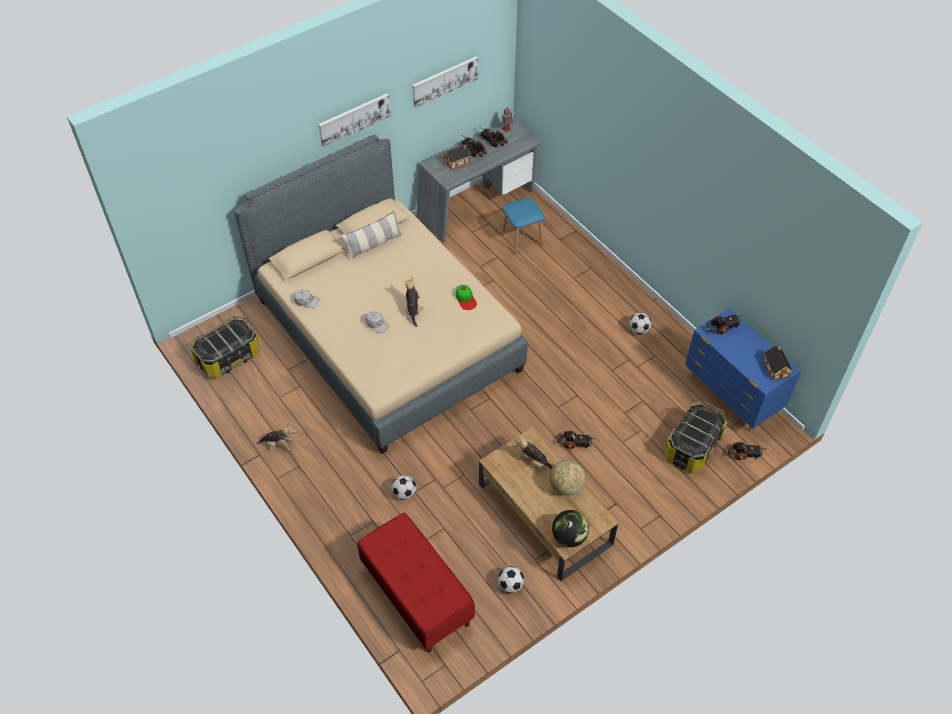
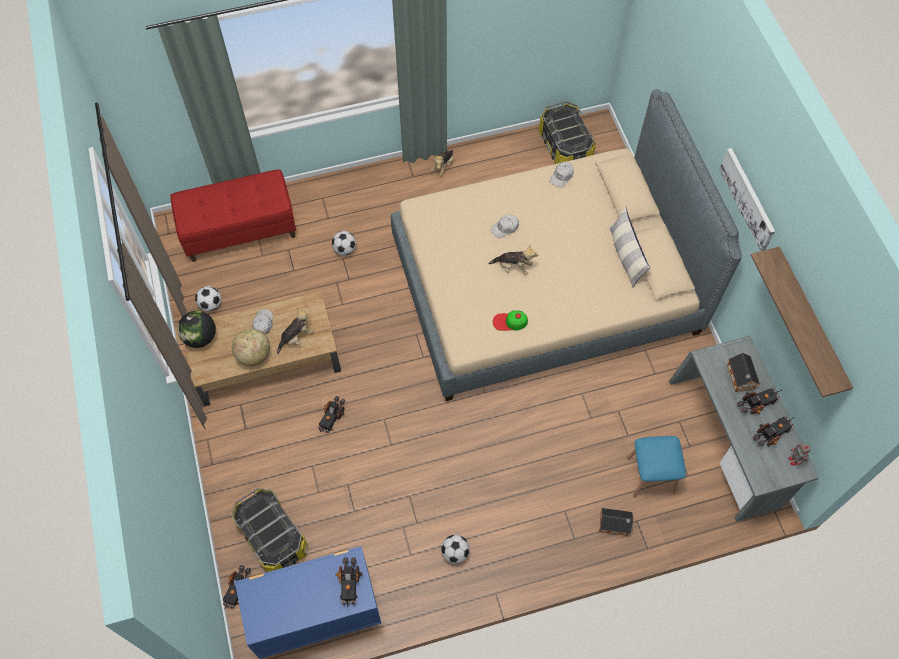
camera: 110 degrees right, 10 degrees up
(445, 80) = (809, 322): picture -> shelf
(531, 492) = (263, 323): none -> white cap
(775, 367) = (264, 615): toy house -> toy house (615, 524)

